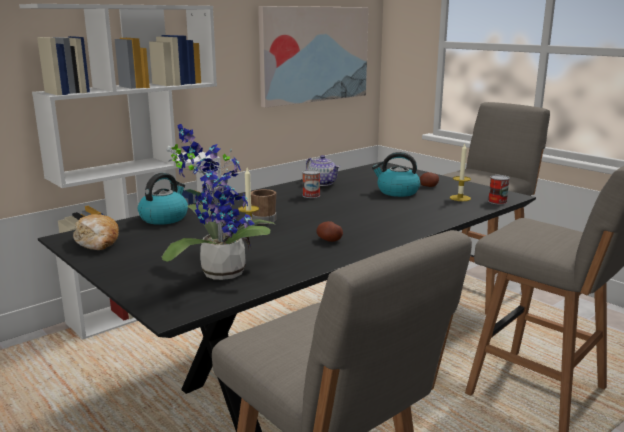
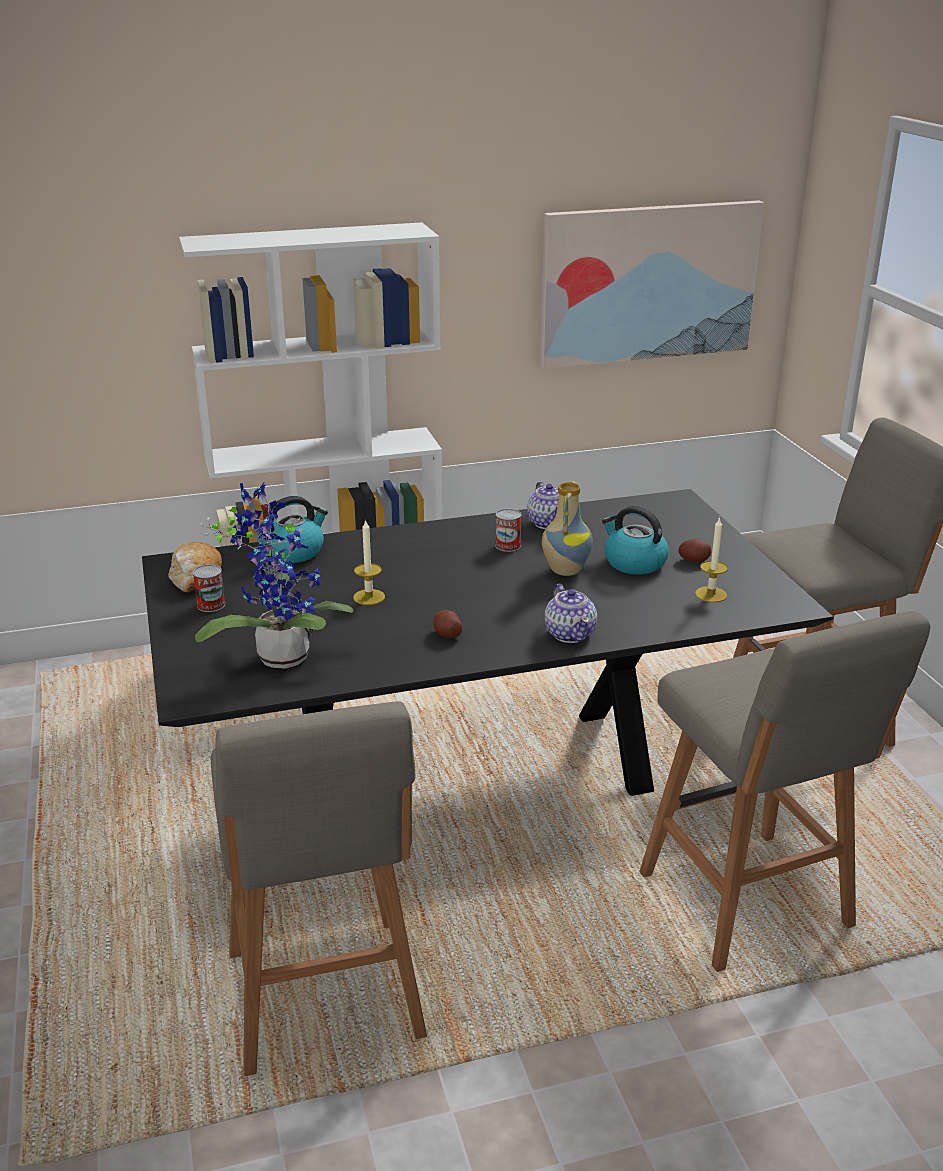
camera: 25 degrees right, 10 degrees up
(263, 219) = (405, 579): brown mug -> none
(361, 200) = (564, 570): none -> vase
(407, 227) = (570, 634): none -> teapot
(497, 201) = (758, 613): can -> can (211, 605)

